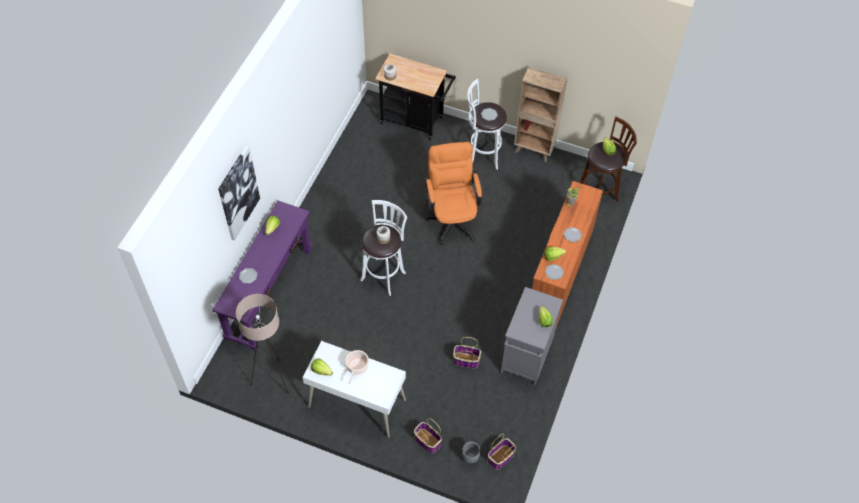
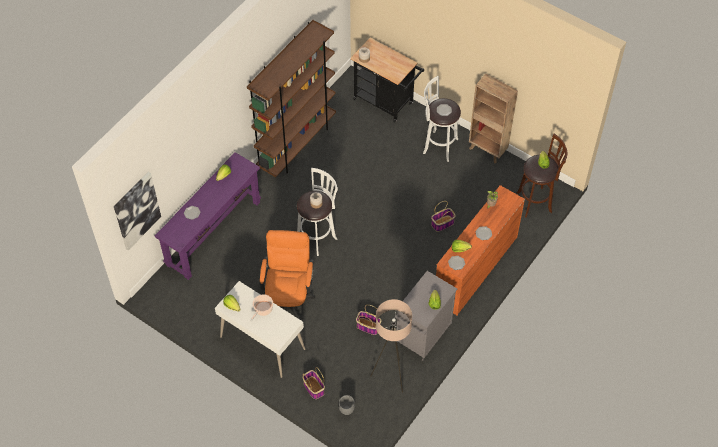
camera: 15 degrees right, 0 degrees up
(238, 193) = (193, 139): picture -> picture (136, 210)
(273, 380) = (196, 307): beige floor lamp -> beige floor lamp (390, 376)
(334, 181) = (296, 144): none -> brown bookcase
(452, 218) = (393, 198): orange office chair -> orange office chair (289, 298)
(500, 457) = (373, 416): basket -> basket (442, 224)

